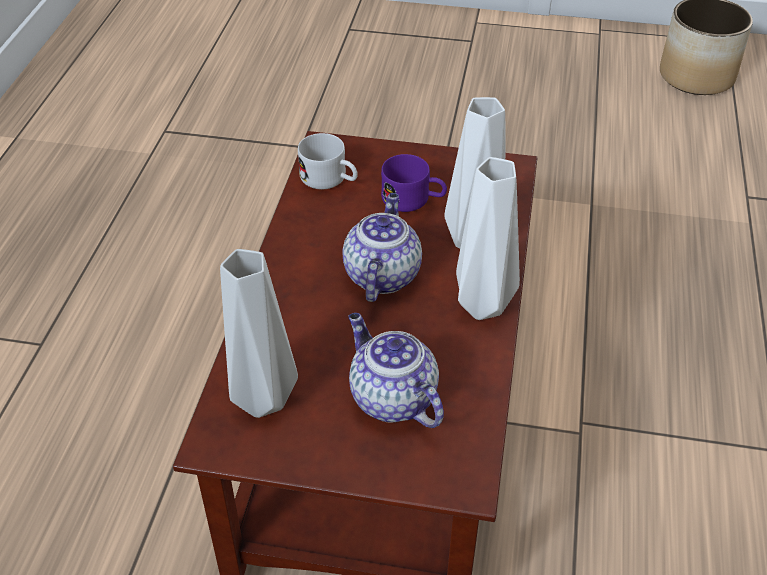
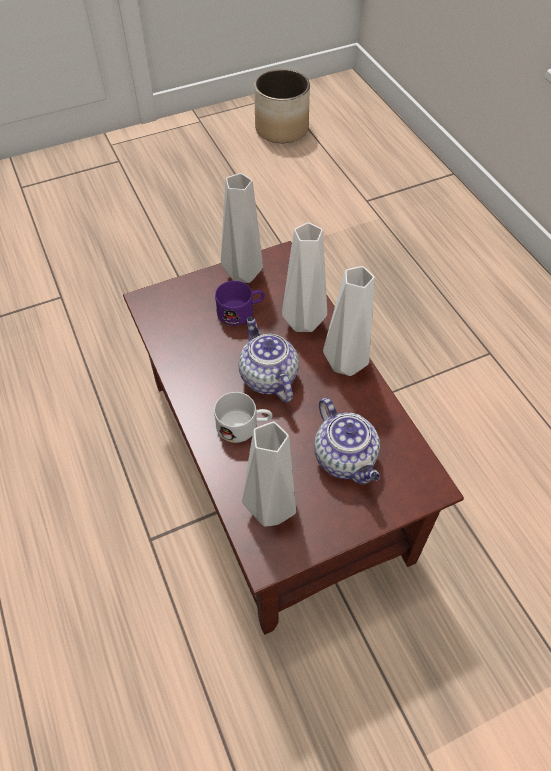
camera: 35 degrees left, 10 degrees up
(330, 179) = (173, 324): white mug -> white mug (244, 426)
(391, 398) = (346, 459): teapot -> teapot turned 135 degrees counterclockwise
(452, 167) = (245, 275): none -> grey vase

